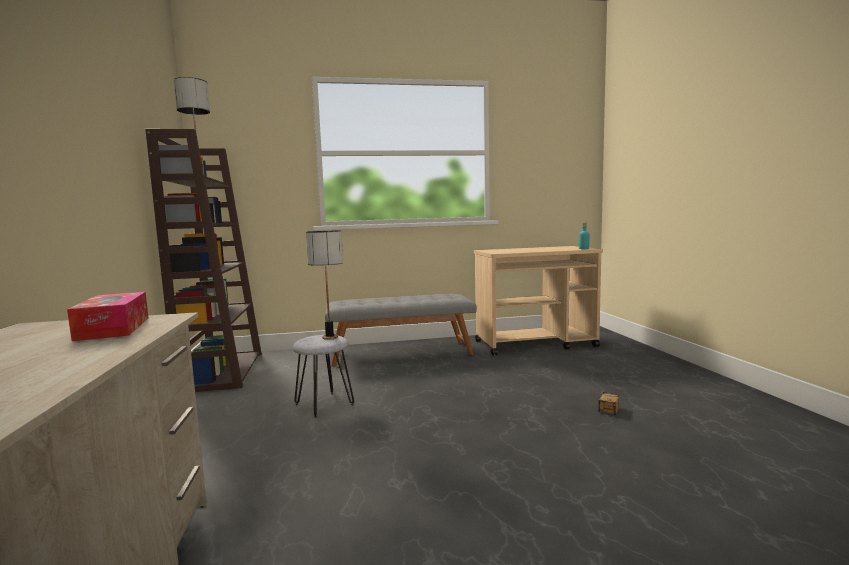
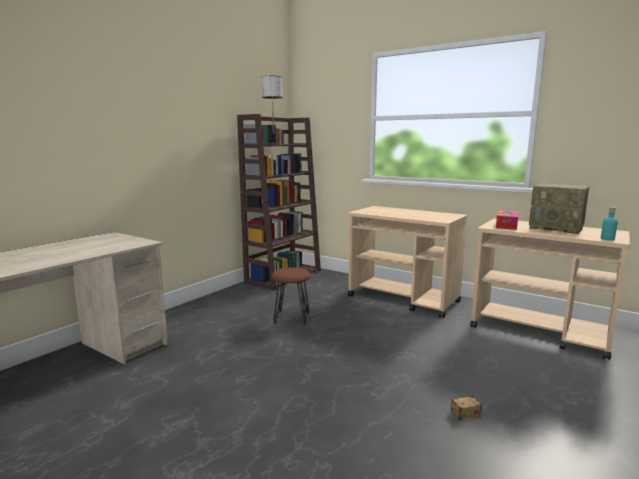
camera: 45 degrees right, 5 degrees up
(114, 328) = (117, 244): tissue box -> tissue box (506, 225)
(324, 405) = (291, 318): grey stool -> brown stool
(330, 337) = (298, 271): table lamp -> none
(401, 353) = (404, 299): grey bench -> beige cart
(536, 248) = (557, 228): none -> radio

